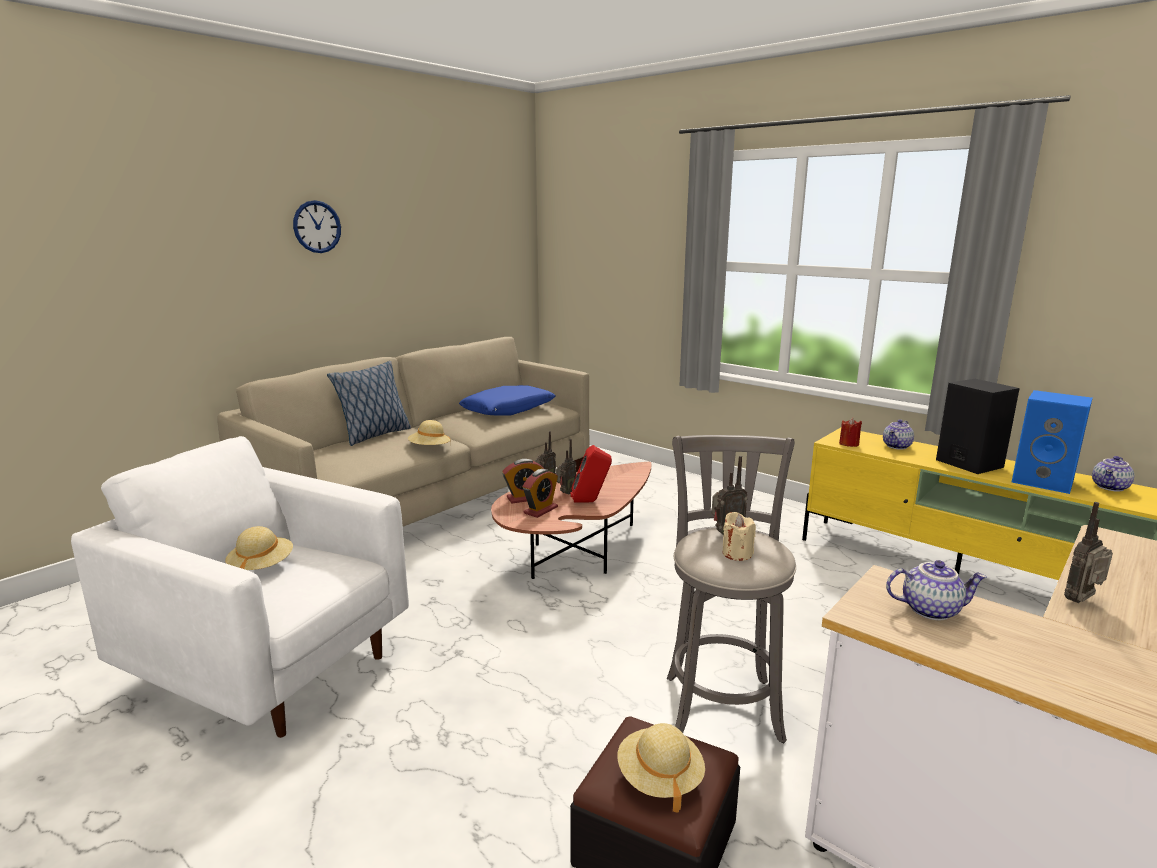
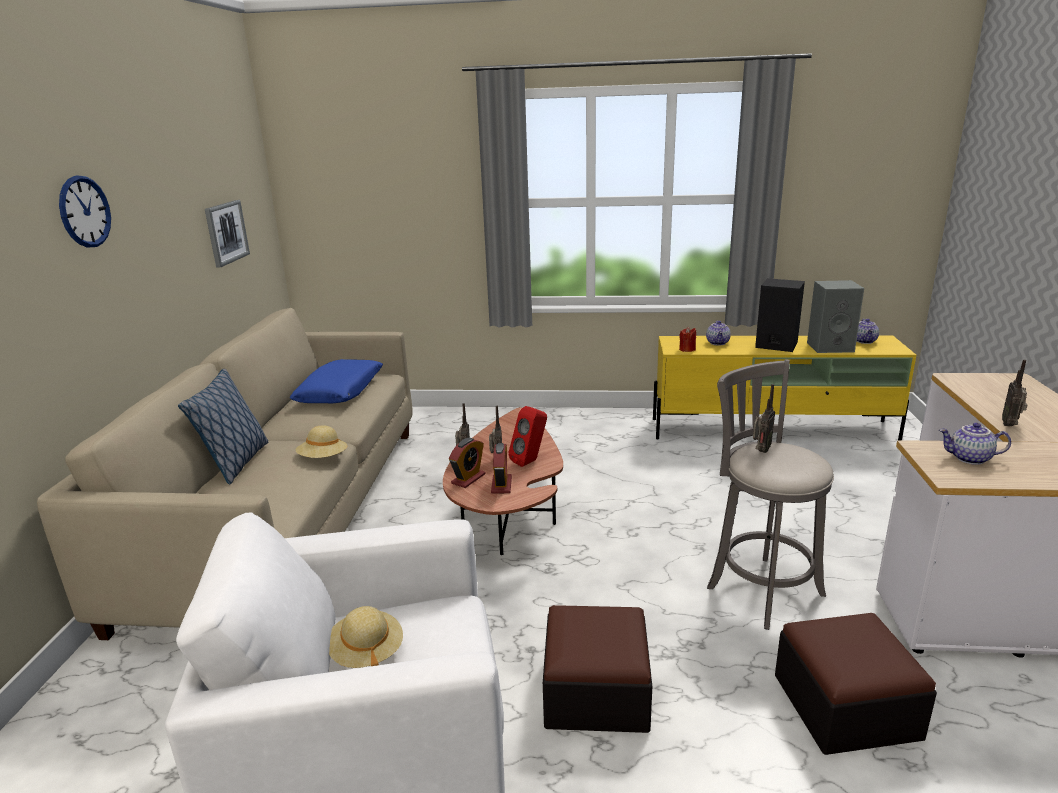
camera: 35 degrees left, 5 degrees up
(460, 705) = (596, 692): none -> ottoman
(468, 266) = (226, 232): none -> picture
(659, 778) = (867, 653): beige hat -> none
(737, 554) = (792, 464): beige candle -> none
(930, 609) = (969, 459): teapot -> teapot turned 135 degrees counterclockwise
(1044, 481) = (831, 347): blue speaker -> grey speaker

